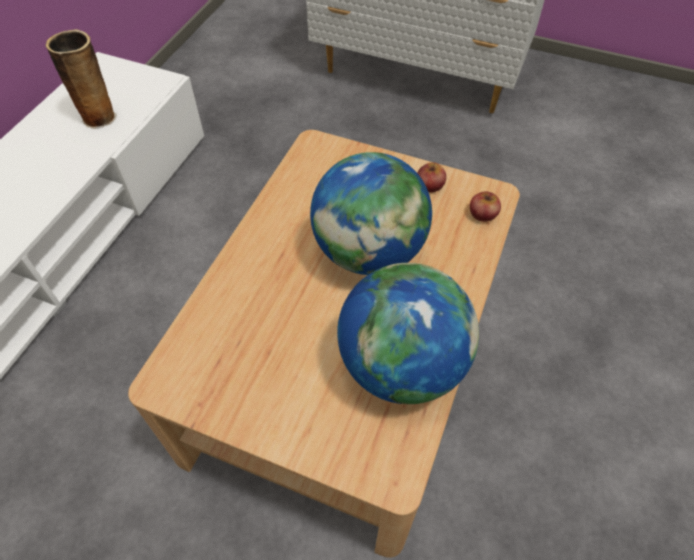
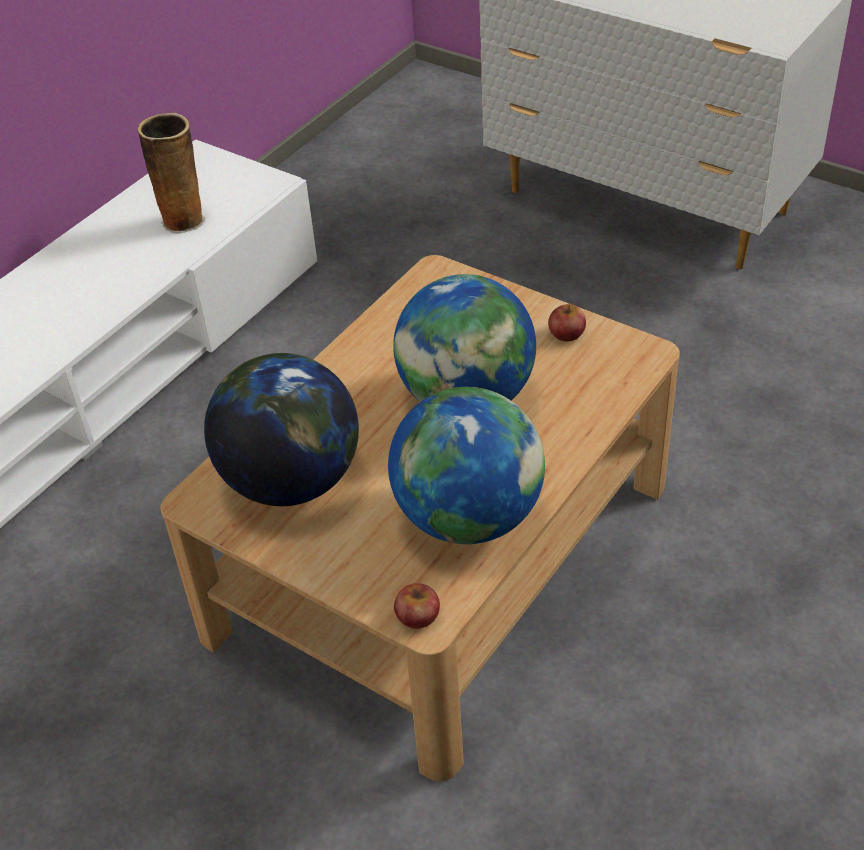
camera: 15 degrees right, 10 degrees down
(241, 350) = (291, 480): none -> globe
(483, 214) = (622, 372): apple -> apple (418, 615)

